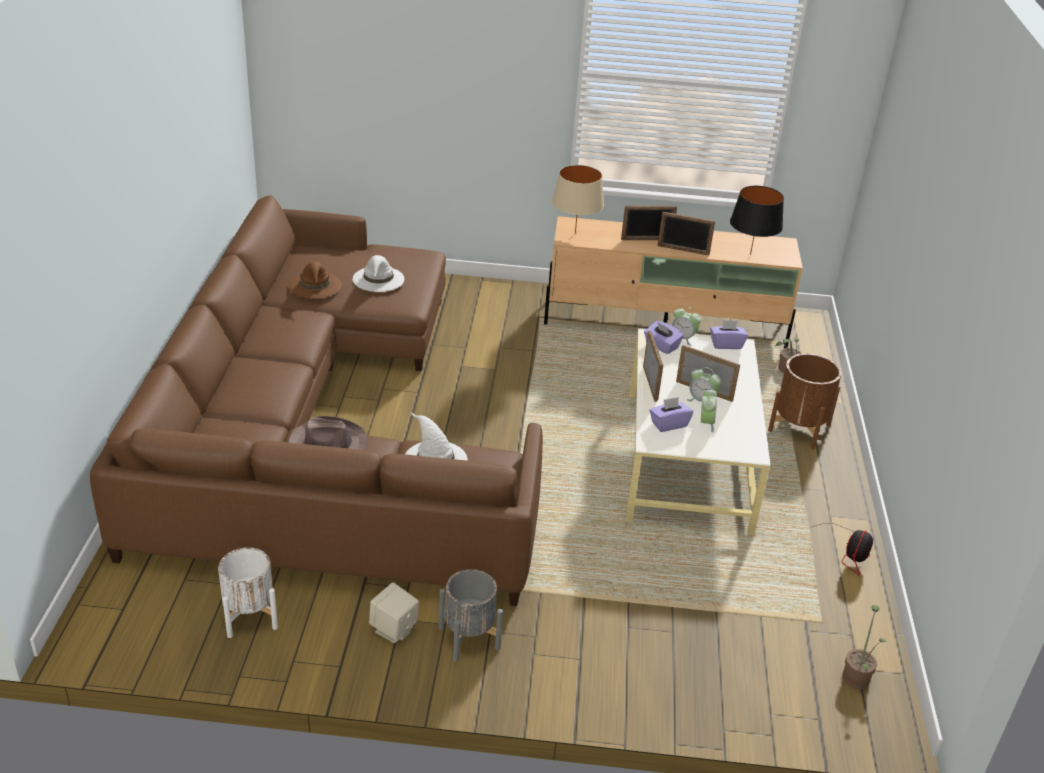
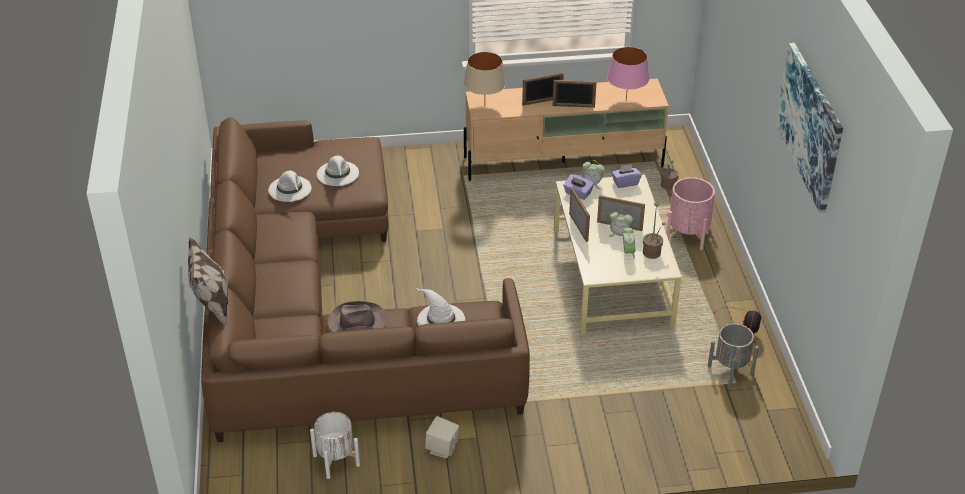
camera: 10 degrees left, 5 degrees up
(139, 384) = (212, 307): none -> pillow
(315, 285) = (290, 189): brown hat -> white hat
(469, 637) = (497, 443): grey planter -> grey planter (730, 370)
(669, 424) = (601, 258): purple tissue box -> none
(750, 254) = (626, 100): black table lamp -> pink table lamp
(799, 428) = (688, 234): brown planter -> pink planter
(857, 676) = (767, 415): potted plant -> potted plant (652, 251)
(981, 266) = (810, 125): none -> picture

